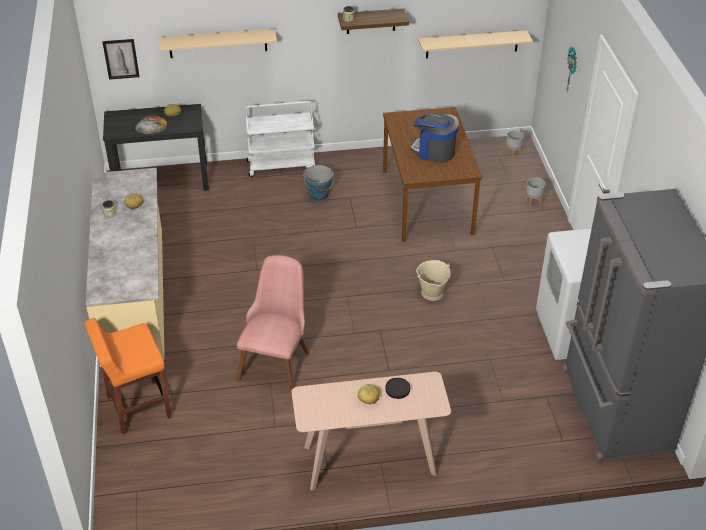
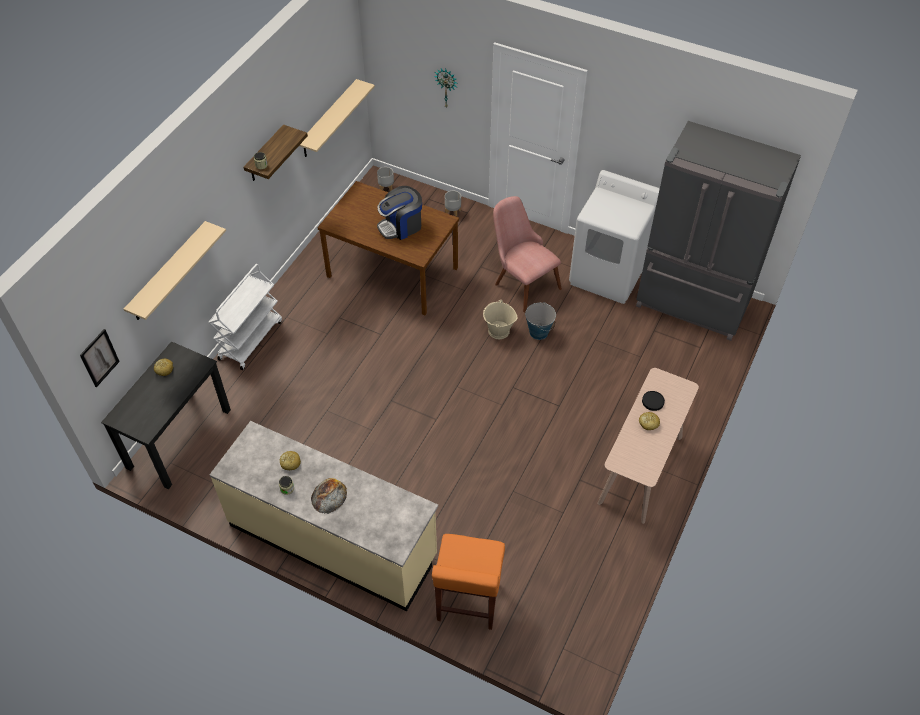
camera: 55 degrees left, 10 degrees up
(151, 126) = (167, 395): bread -> bread (329, 495)
(277, 359) = (489, 472): pink chair -> pink chair (521, 282)
(319, 195) = (316, 336): bucket -> bucket (539, 332)

